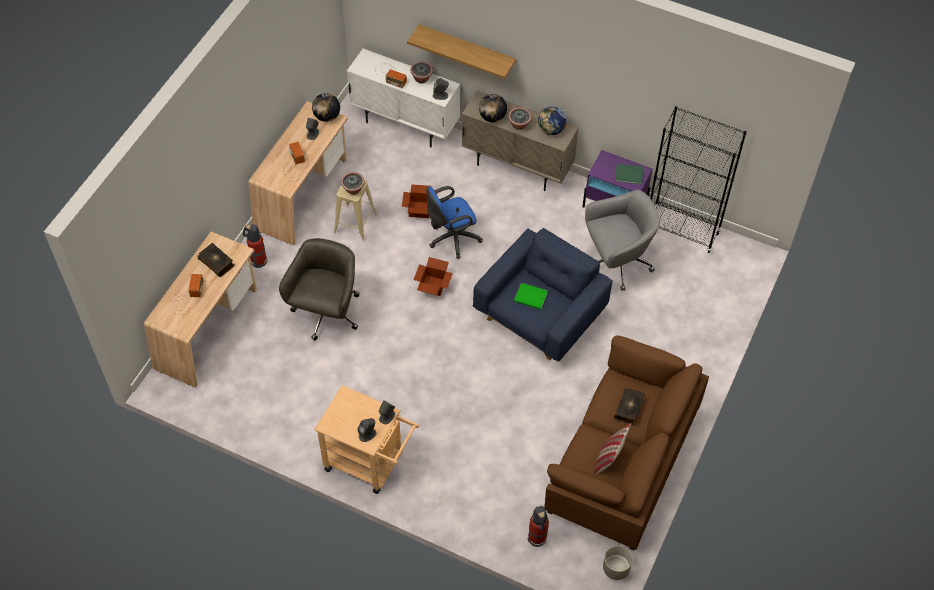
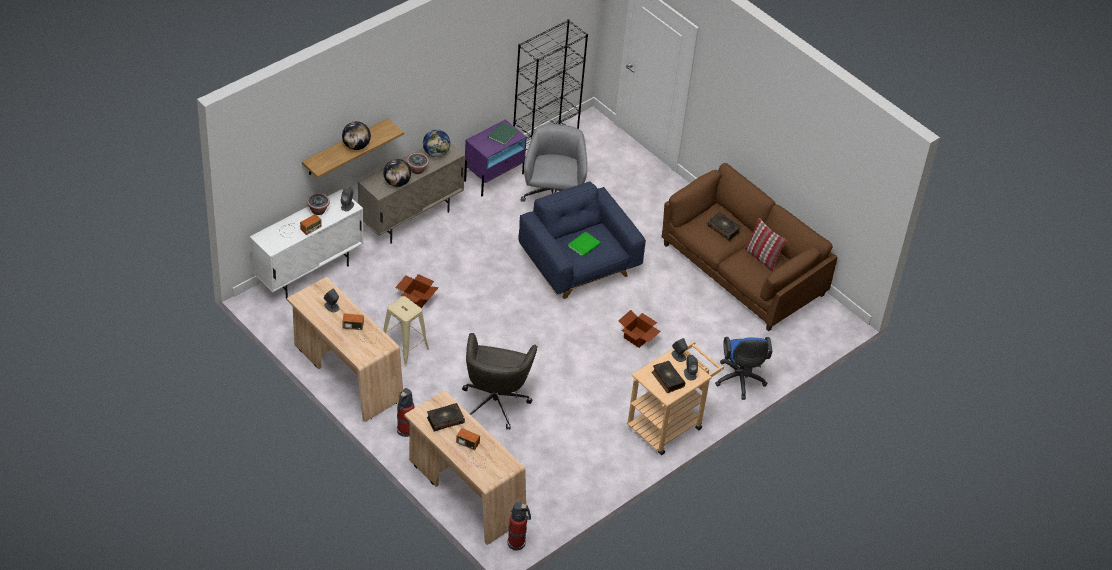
camera: 70 degrees left, 10 degrees down
(326, 313) = (495, 401): grey office chair -> grey office chair turned 120 degrees counterclockwise
(327, 116) = (317, 290): globe -> globe (356, 146)
(349, 417) = (667, 379): none -> book
(353, 190) = (408, 308): potted plant -> none
(432, 286) = (508, 320): cardboard box -> cardboard box (637, 338)
(452, 238) = (463, 290): blue office chair -> blue office chair (740, 381)
(537, 539) = (789, 346): fire extinguisher -> fire extinguisher (517, 543)
(615, 569) = (835, 311): grey planter -> none

